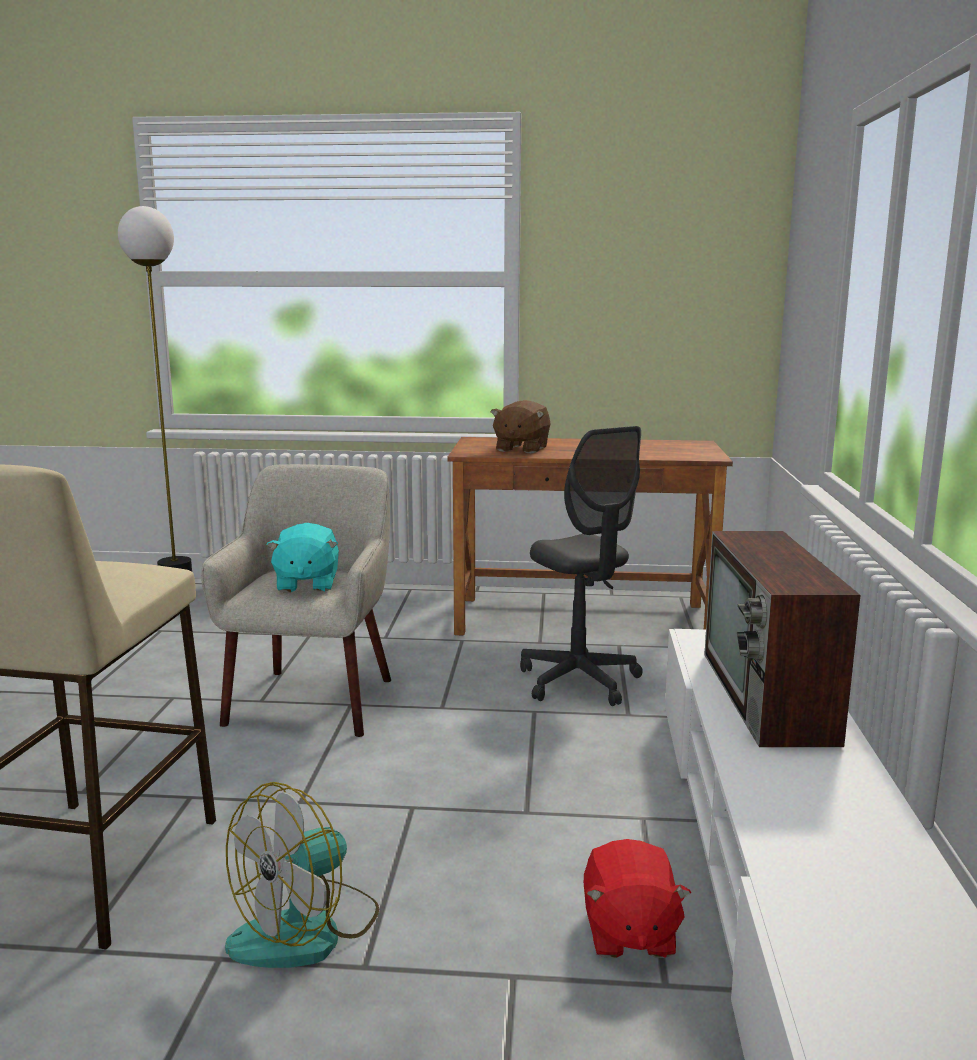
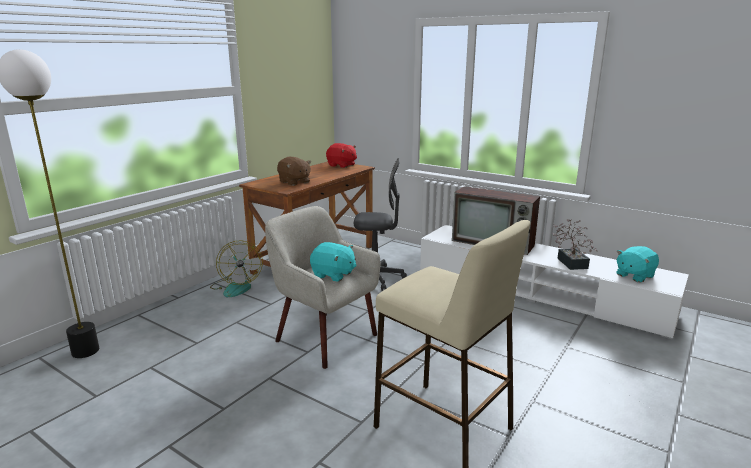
camera: 60 degrees left, 5 degrees up
(306, 930) = (523, 378): fan -> fan (236, 287)
(629, 933) = (553, 322): red plush toy -> red plush toy (341, 165)
(806, 814) = (571, 262): none -> potted plant
(862, 943) = (634, 275): none -> turquoise plush toy

